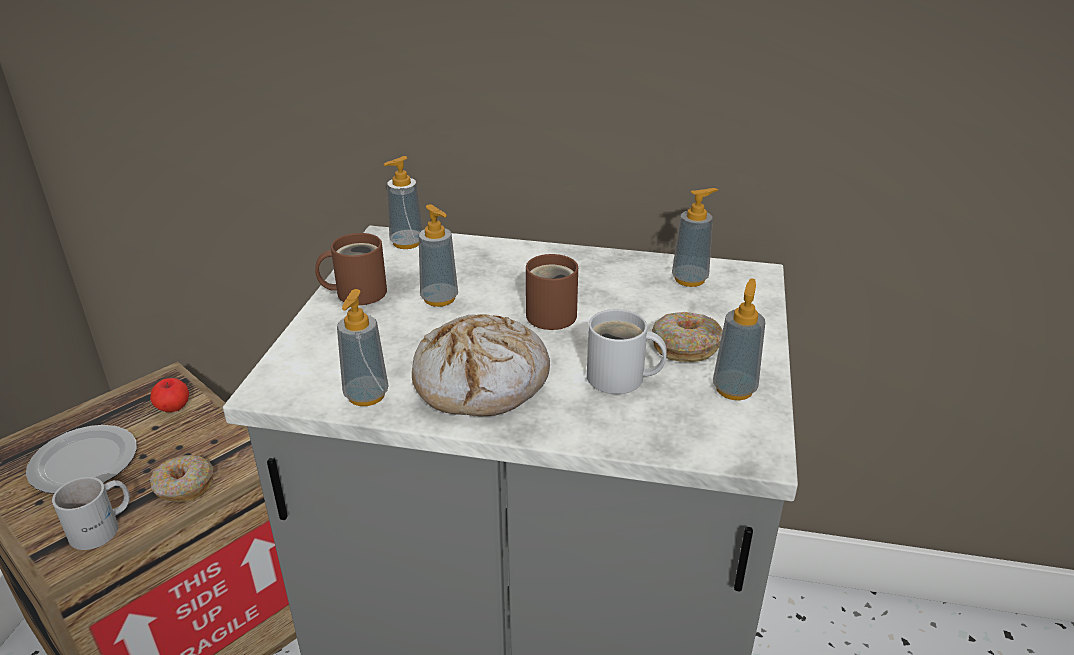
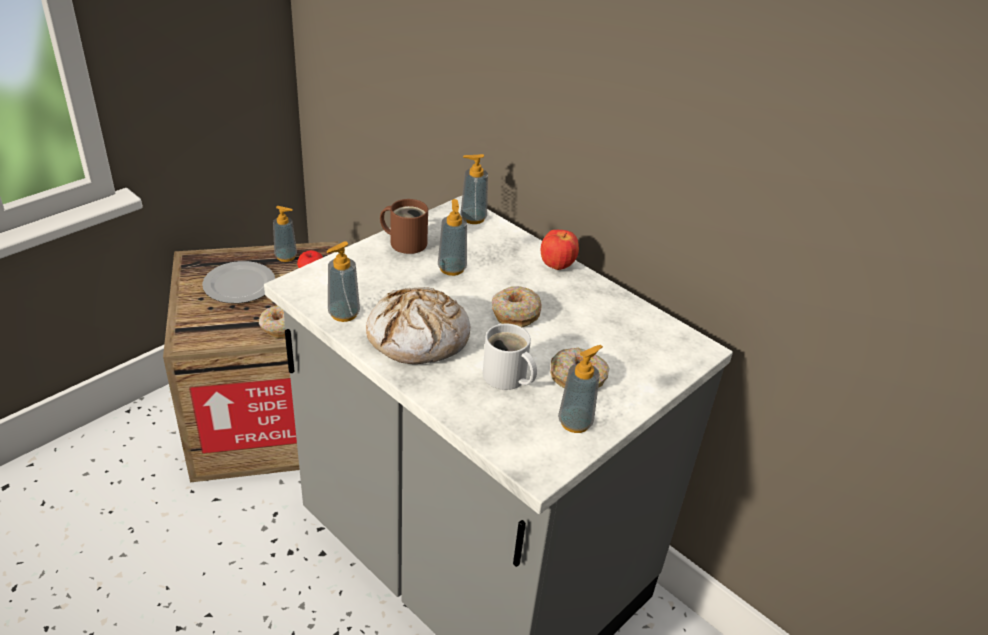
camera: 30 degrees right, 5 degrees up
(103, 527) = (221, 331): white mug -> none
(544, 254) = (557, 266): none -> apple
(555, 314) = (515, 313): brown mug -> donut
(689, 279) = (642, 330): soap dispenser -> soap dispenser (286, 256)

